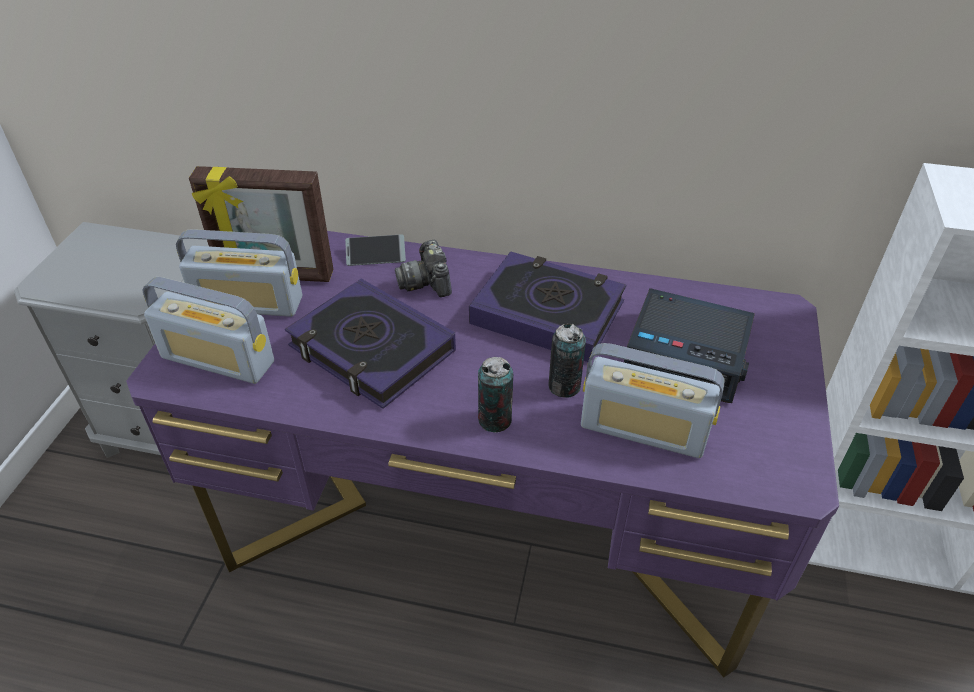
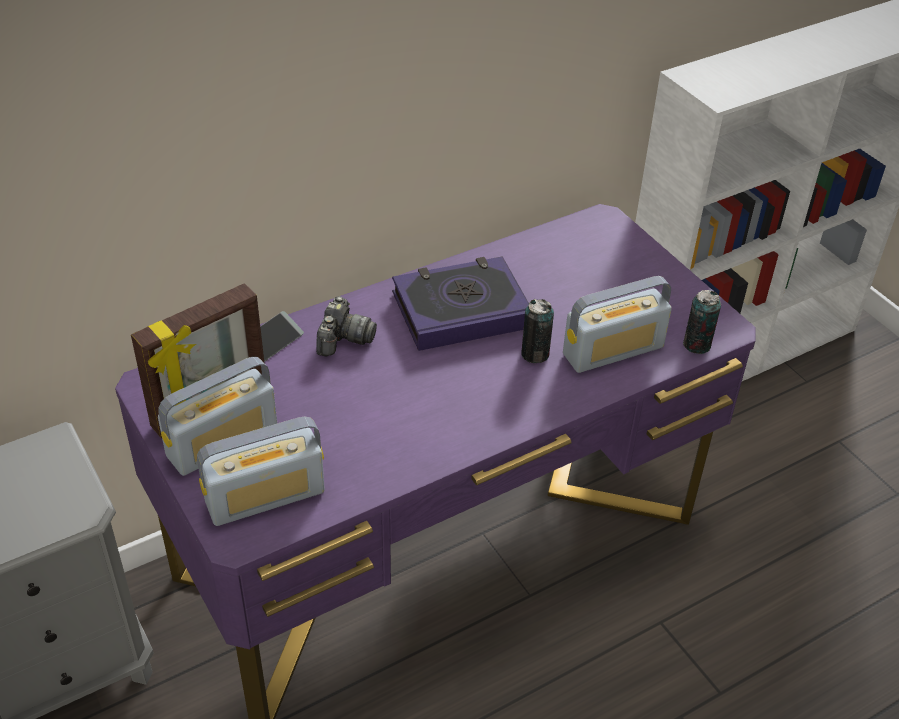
camera: 45 degrees left, 0 degrees up
(371, 350) = (374, 413): book -> none
(427, 282) = (343, 339): camera -> camera turned 105 degrees counterclockwise
(495, 420) = (521, 404): can -> can (697, 345)
(687, 355) = (582, 286): alarm clock -> none

